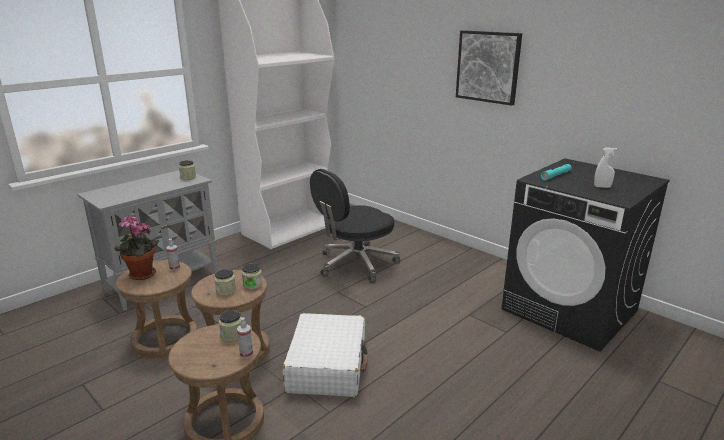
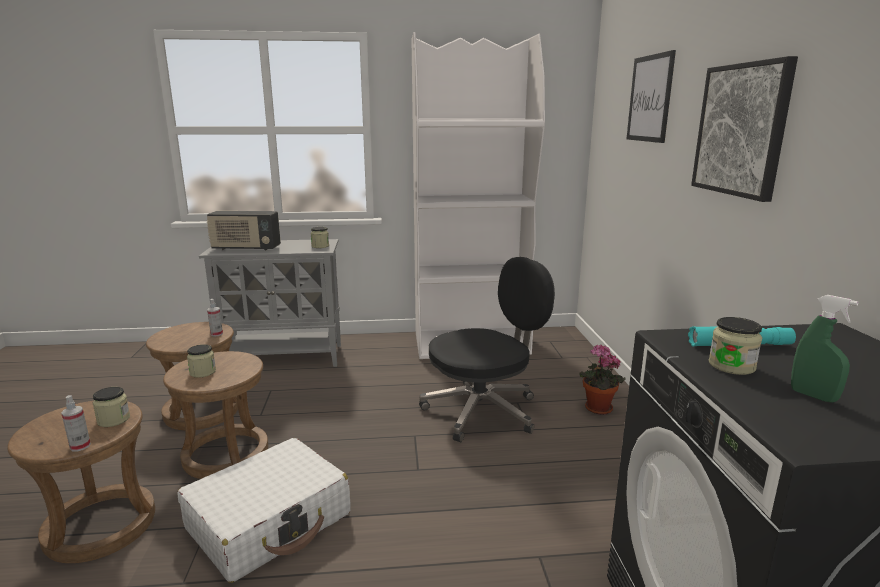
camera: 40 degrees right, 5 degrees down
(127, 193) = (246, 248): none -> radio
(141, 276) = (182, 332): potted plant -> potted plant (597, 409)
(252, 285) = (233, 376): jar -> jar (731, 366)
(355, 264) = (483, 410): black office chair -> black office chair turned 150 degrees clockwise
(403, 41) = (650, 98): none -> picture
(602, 187) = (813, 396): white spray bottle -> green spray bottle

